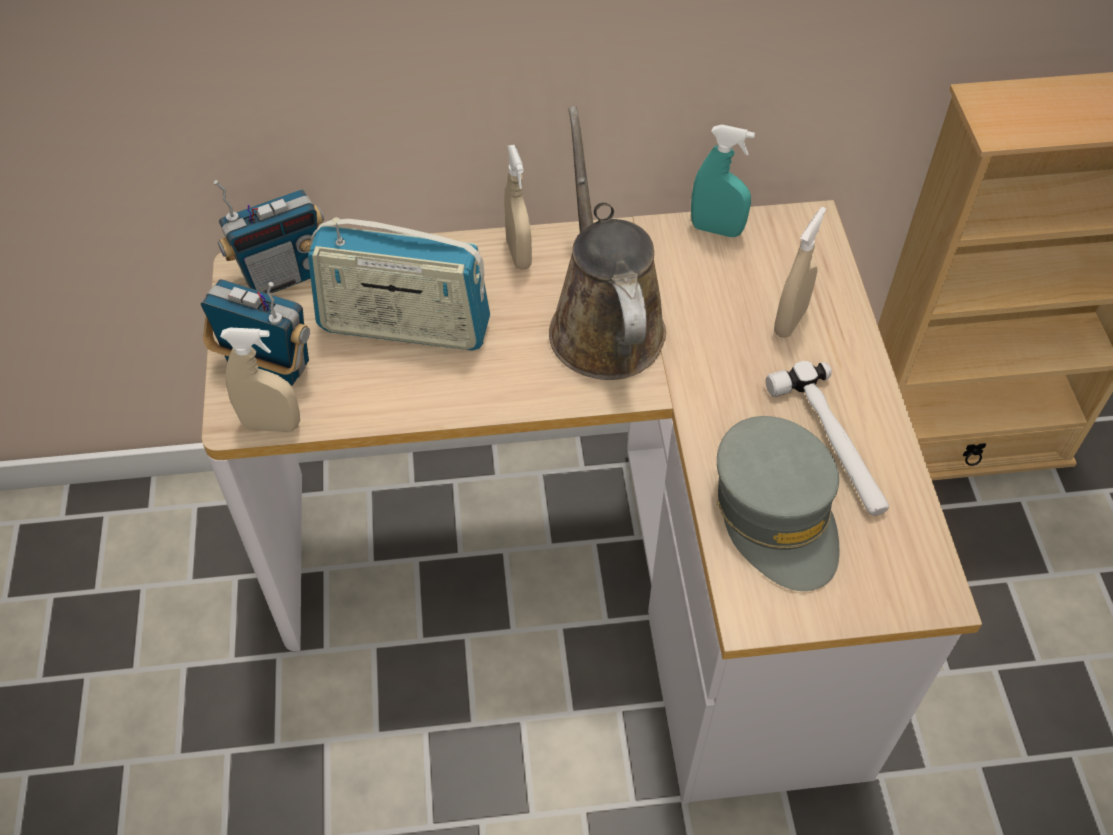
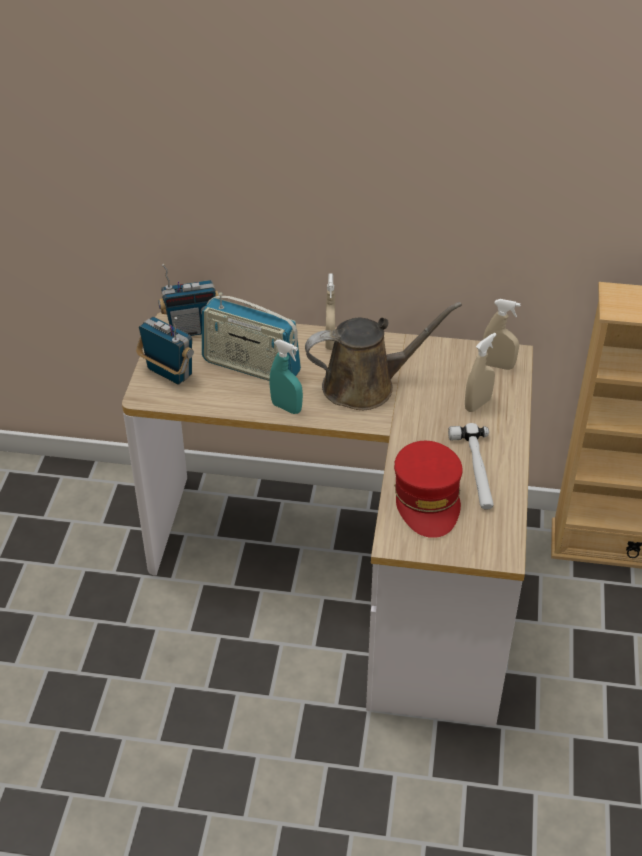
camera: 15 degrees right, 10 degrees down
(271, 425) = (161, 402): beige spray bottle -> beige spray bottle (497, 365)
(603, 323) = (366, 385): brown watering can -> brown watering can turned 75 degrees clockwise
(716, 229) = (453, 349): turquoise spray bottle -> turquoise spray bottle (286, 407)
(776, 514) = (427, 498): grey cap -> red cap

